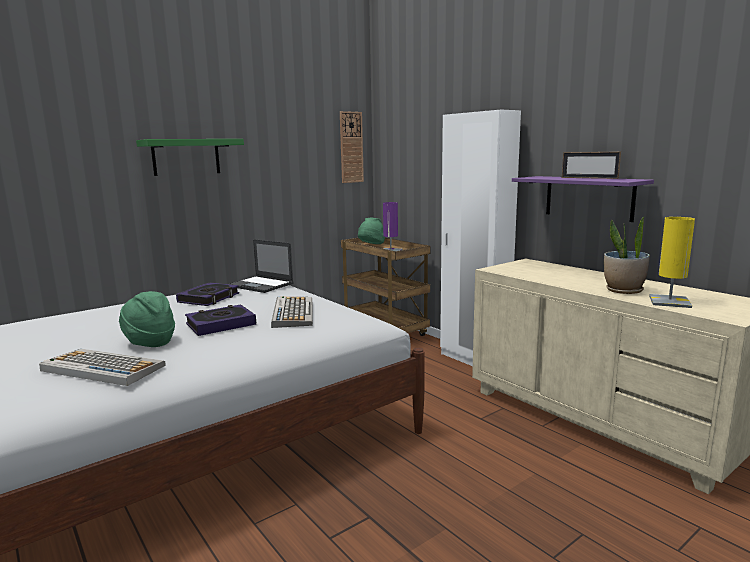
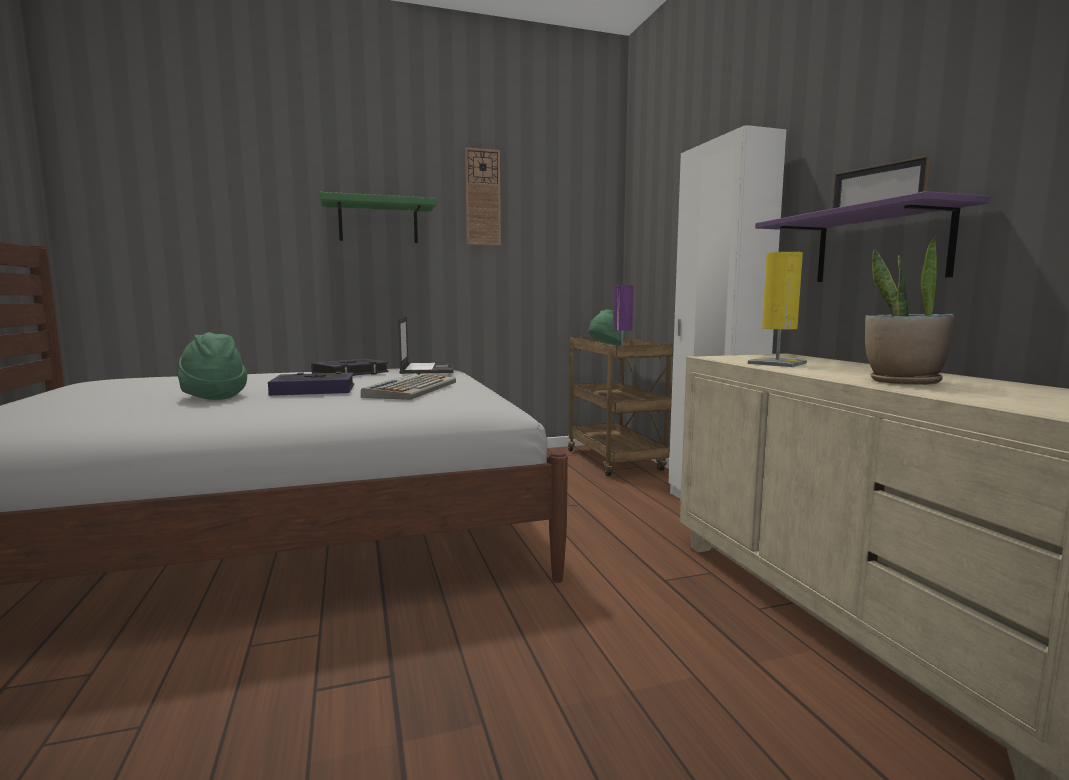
camera: 20 degrees right, 5 degrees down
(101, 368) = (122, 409): keyboard -> none
(261, 285) = (428, 369): laptop -> laptop turned 150 degrees counterclockwise
(351, 147) = (593, 223): wall clock -> wall clock (483, 197)
(669, 302) = (980, 396): yellow table lamp -> yellow table lamp (777, 363)

